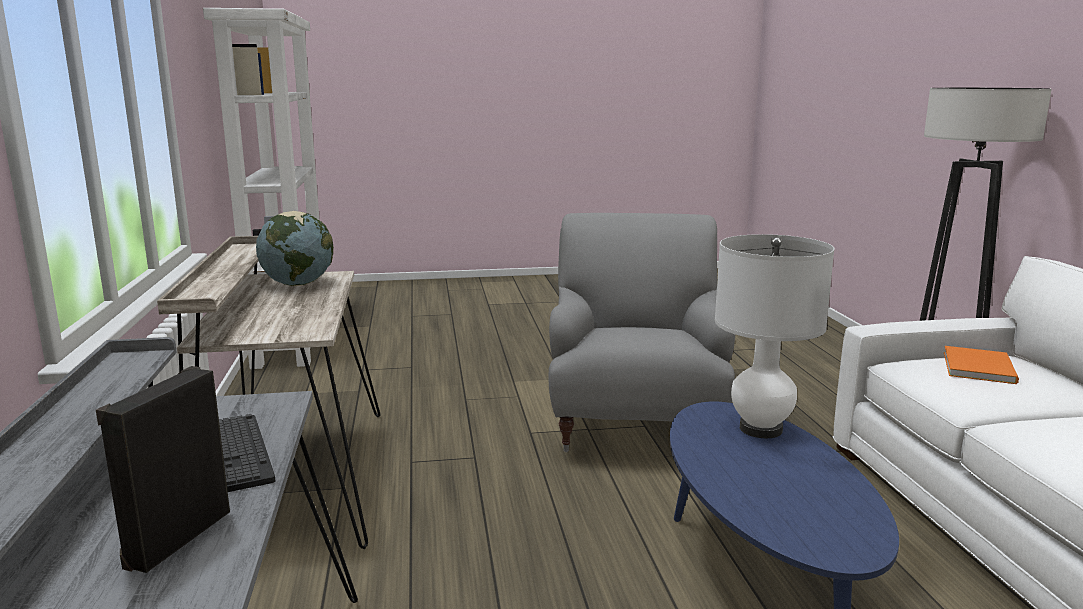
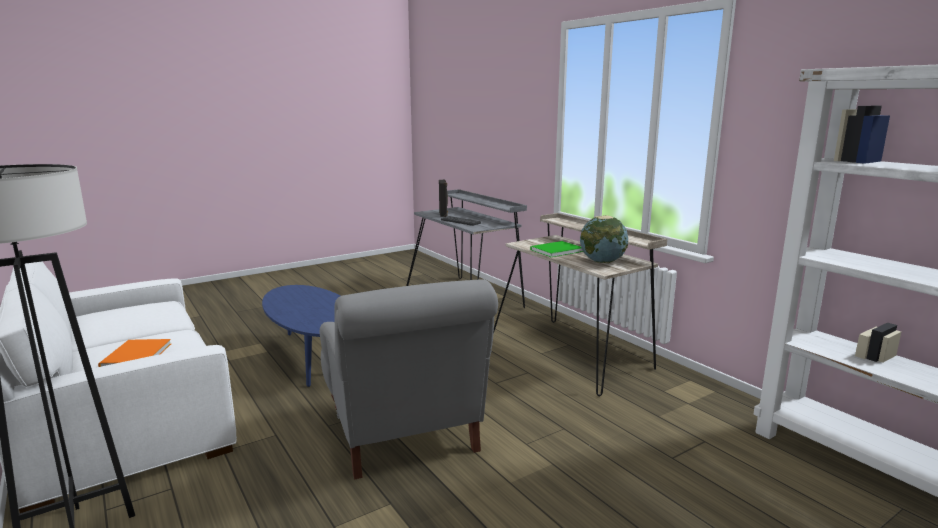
camera: 155 degrees right, 0 degrees up
(301, 309) = (554, 250): none -> green book
(760, 429) = (309, 321): white table lamp -> none

